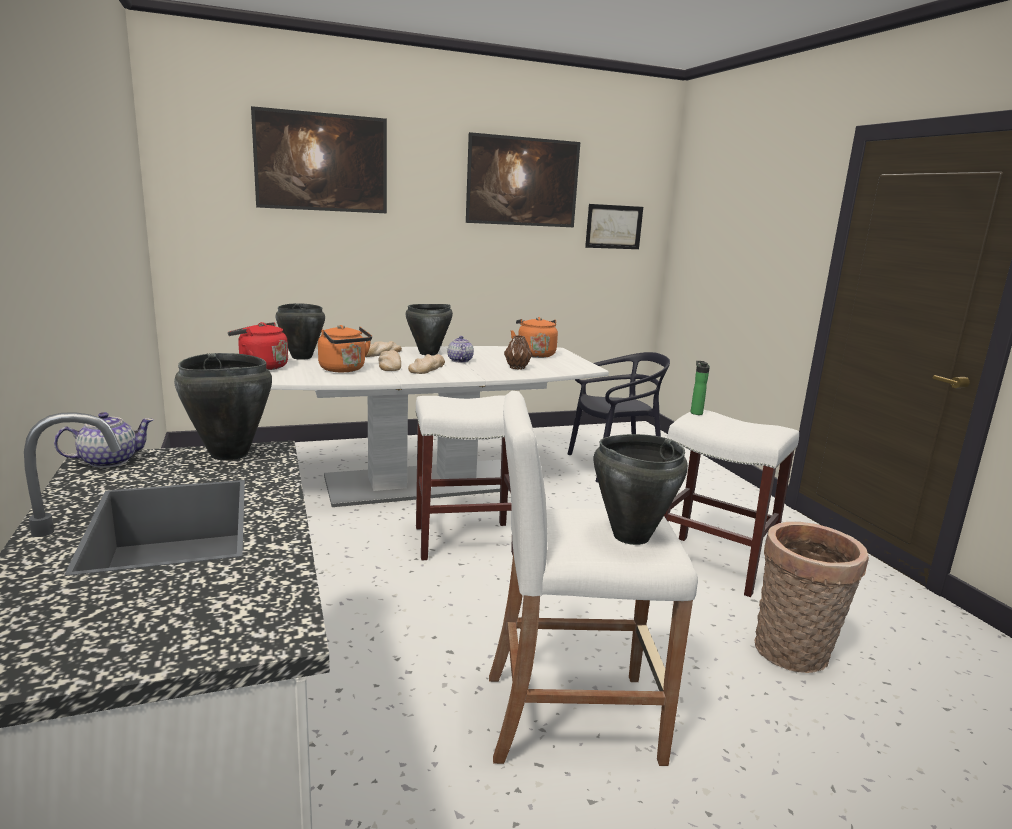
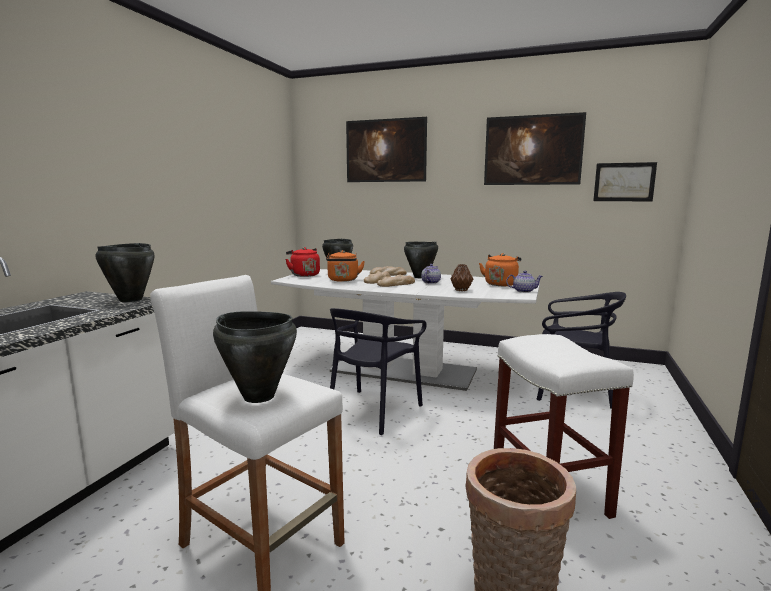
camera: 40 degrees right, 5 degrees down
(108, 461) = (86, 295): teapot -> teapot (523, 291)
(464, 541) = (373, 411): white stool -> black chair
(695, 412) = (537, 335): bottle -> none

